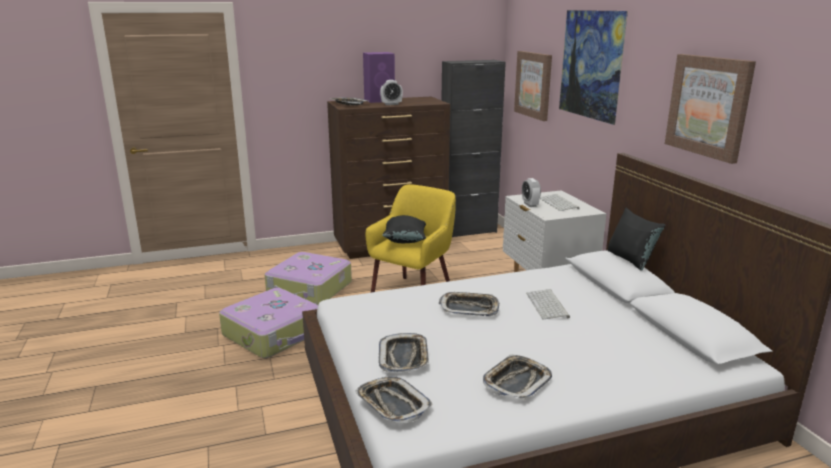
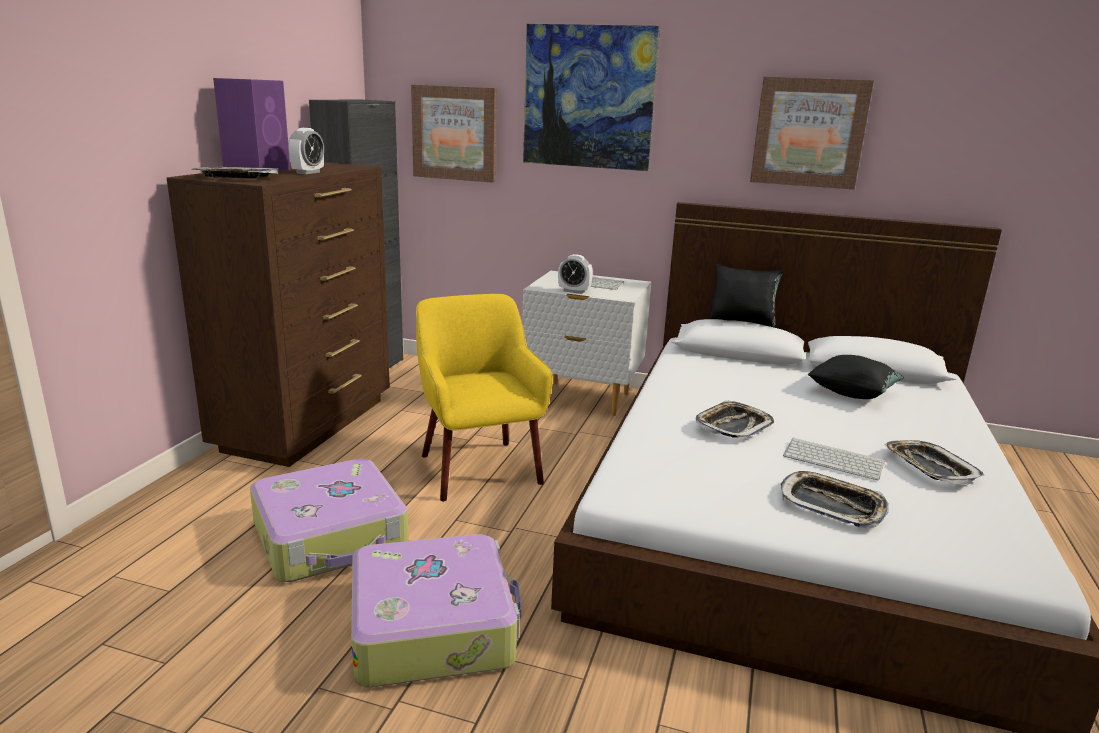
camera: 55 degrees left, 0 degrees up
(392, 404) = (956, 553): tray -> none
(405, 240) = (477, 386): black pillow -> black pillow (851, 394)
(548, 305) = (762, 392): keyboard -> keyboard (835, 459)

